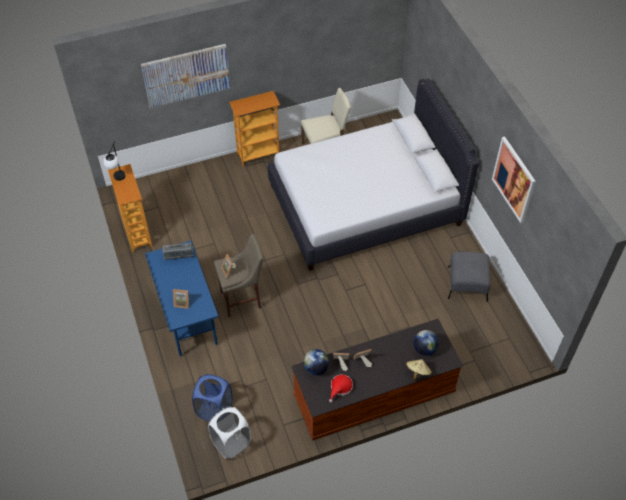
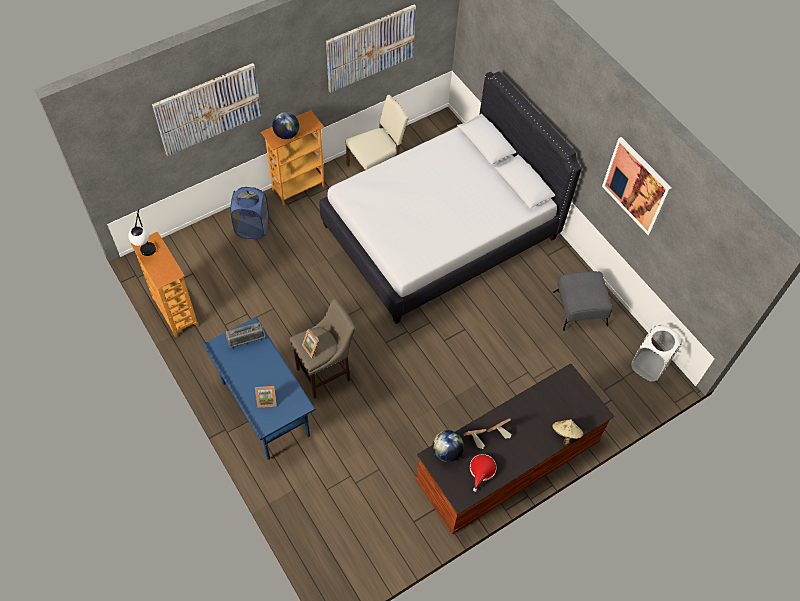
camera: 15 degrees left, 5 degrees up
(214, 410) = (327, 519): blue laundry basket -> blue laundry basket (252, 228)
(231, 443) = (357, 557): white laundry basket -> white laundry basket (649, 365)
(327, 47) = (370, 48): none -> picture
(424, 349) = (566, 404): globe -> globe (286, 134)

